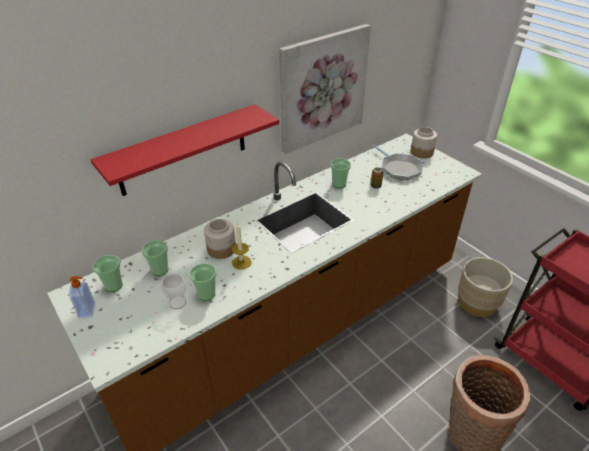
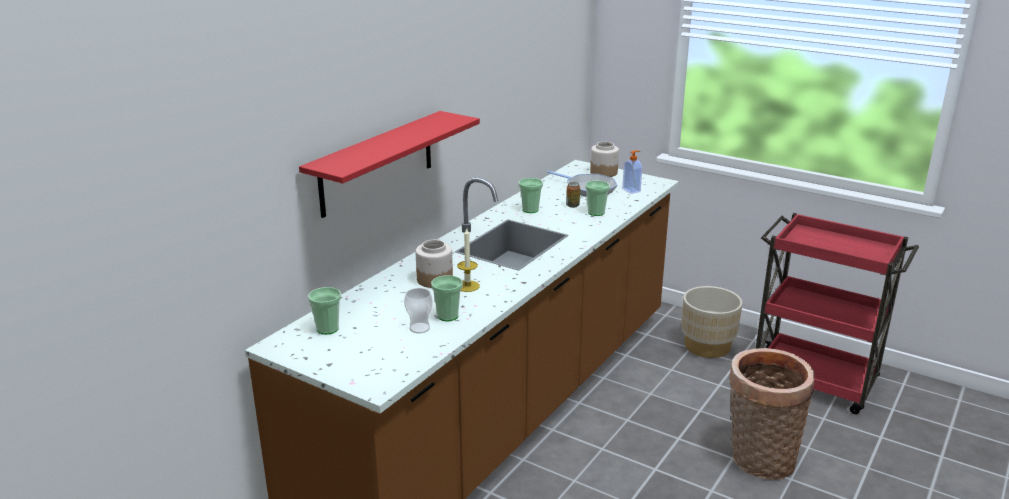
camera: 20 degrees left, 15 degrees down
(88, 310) = (314, 353): soap dispenser -> soap dispenser (631, 190)
(160, 270) = (374, 307): cup -> cup (596, 212)
(322, 88) = (496, 97): picture -> none

